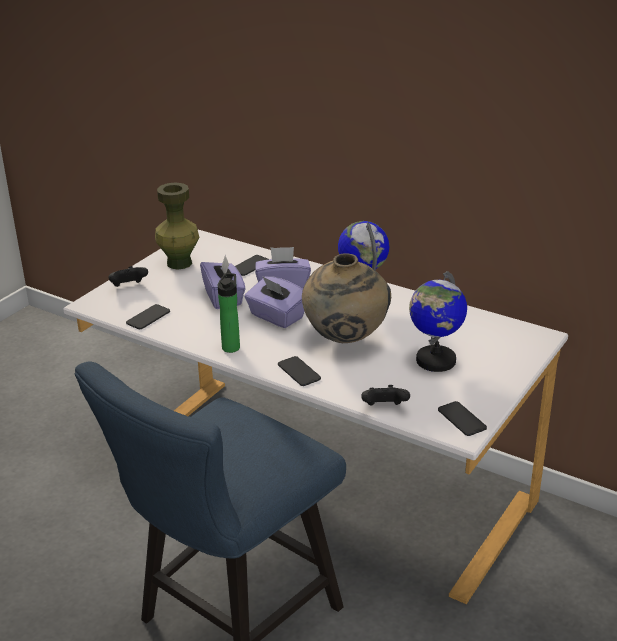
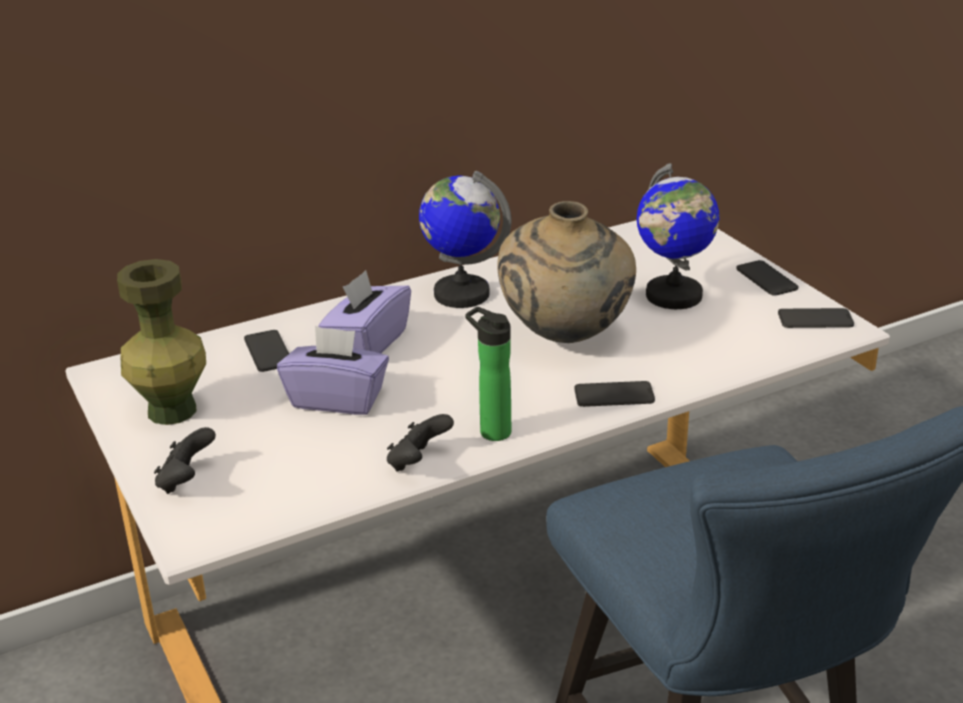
camera: 60 degrees left, 0 degrees up
(148, 317) = (317, 486): phone -> phone (766, 279)
(276, 317) = (447, 372): purple tissue box -> none
(384, 408) = (755, 360): black game controller -> black game controller (418, 462)

